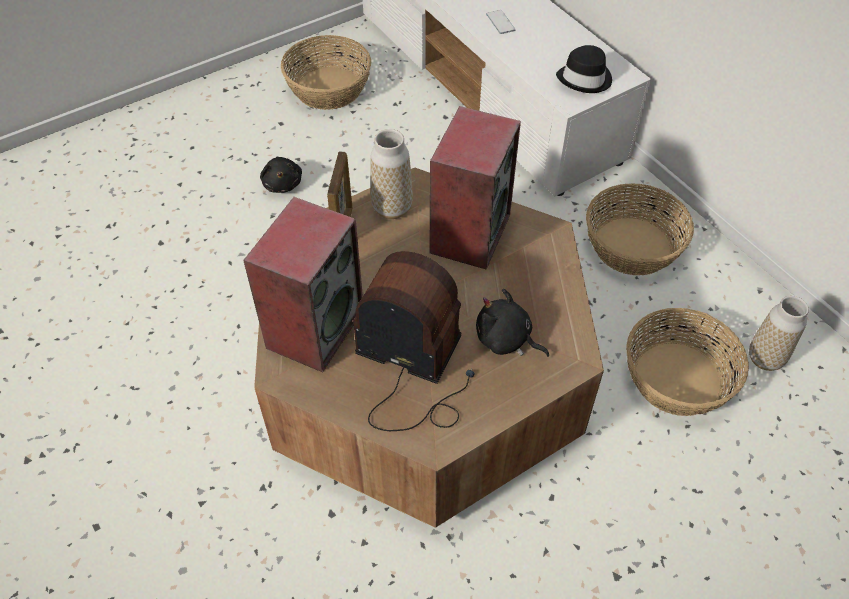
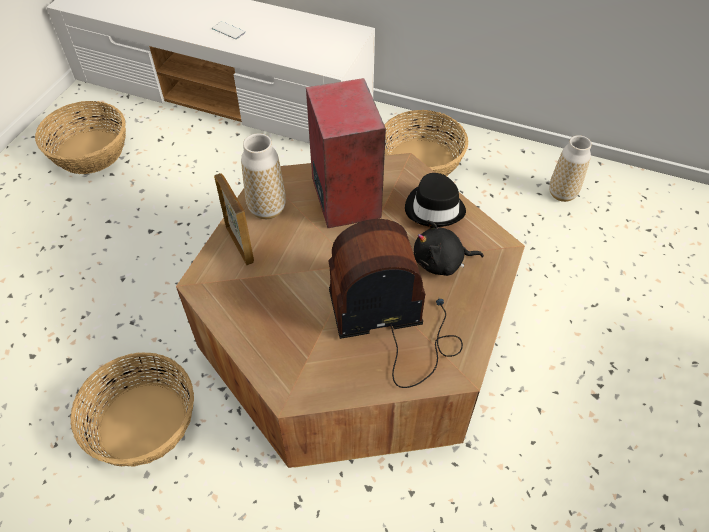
camera: 35 degrees left, 0 degrees up
(282, 183) = (110, 247): black plush toy -> none
(315, 327) = (286, 337): speaker -> none
(585, 79) = (329, 46): black hat -> black hat (434, 208)
(676, 377) = (521, 236): basket -> basket (142, 422)

